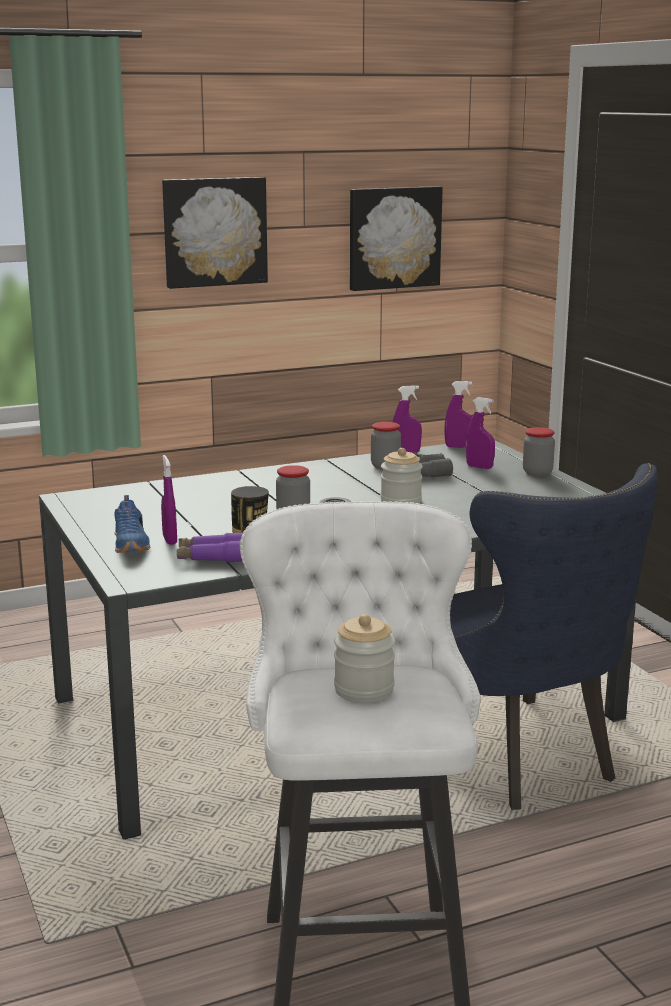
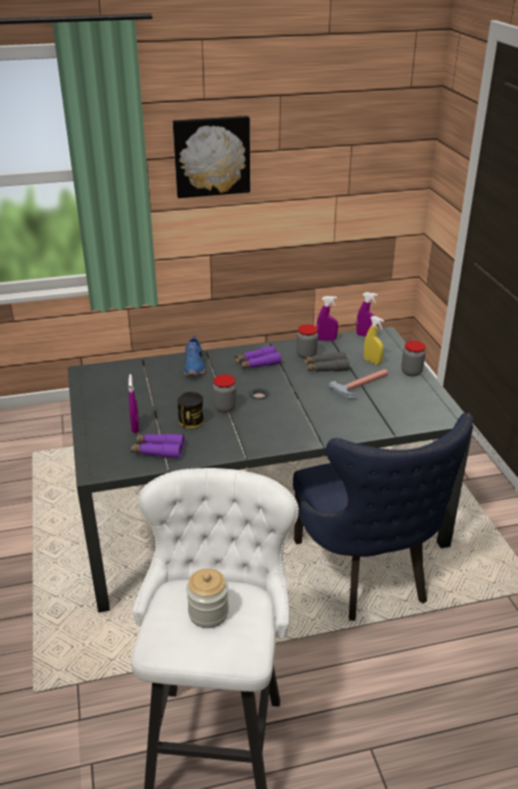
camera: 10 degrees right, 15 degrees up
(132, 544) = (109, 429): blue shoe -> blue shoe (195, 366)
(319, 477) = (257, 363): none -> purple binoculars
(393, 237) = (347, 156): picture -> none
(401, 501) = (303, 398): jar -> none
(477, 487) = (363, 385): none -> hammer
(479, 467) = (372, 361): purple spray bottle -> yellow spray bottle

